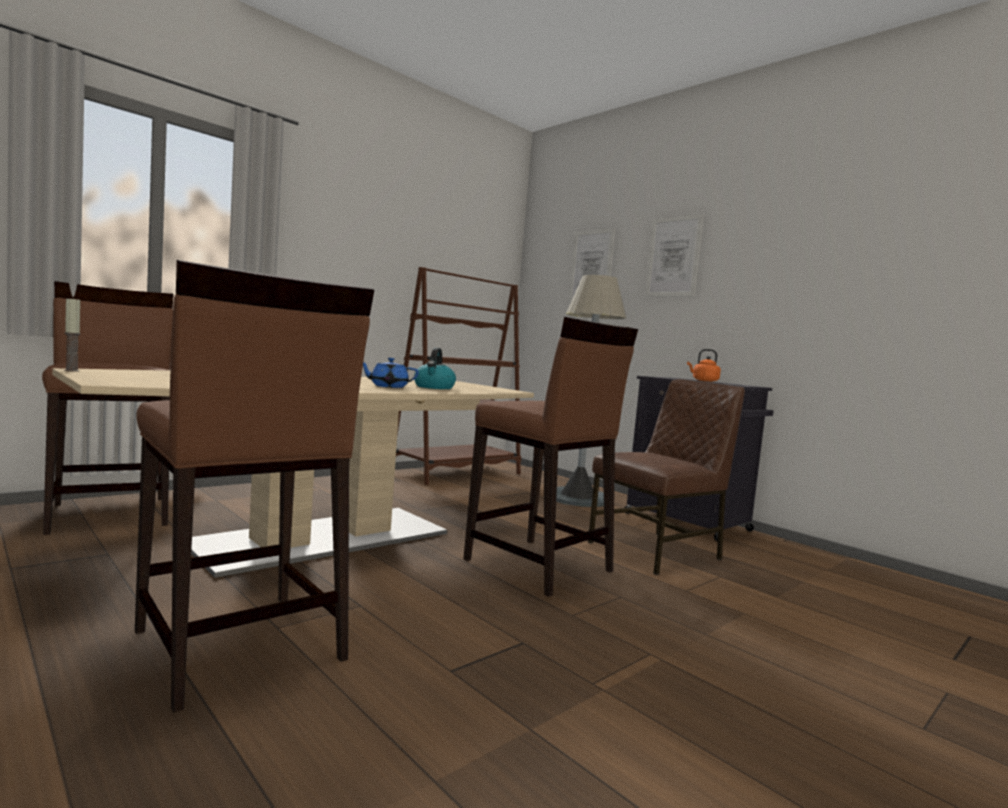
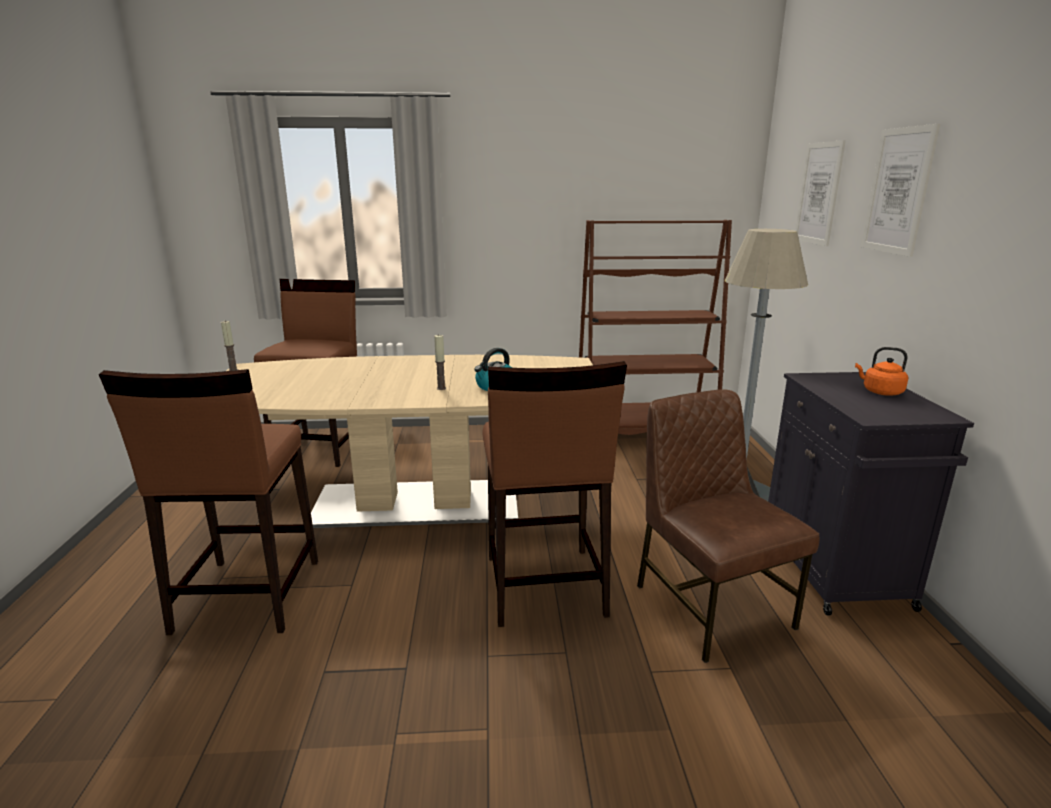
camera: 40 degrees right, 15 degrees up
(388, 386) = (441, 388): blue teapot -> candle
(657, 551) = (710, 605): brown chair -> brown chair turned 120 degrees counterclockwise

